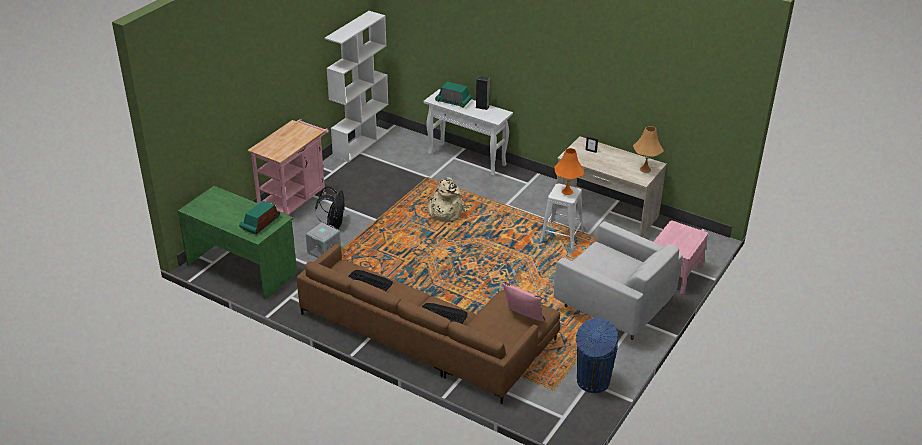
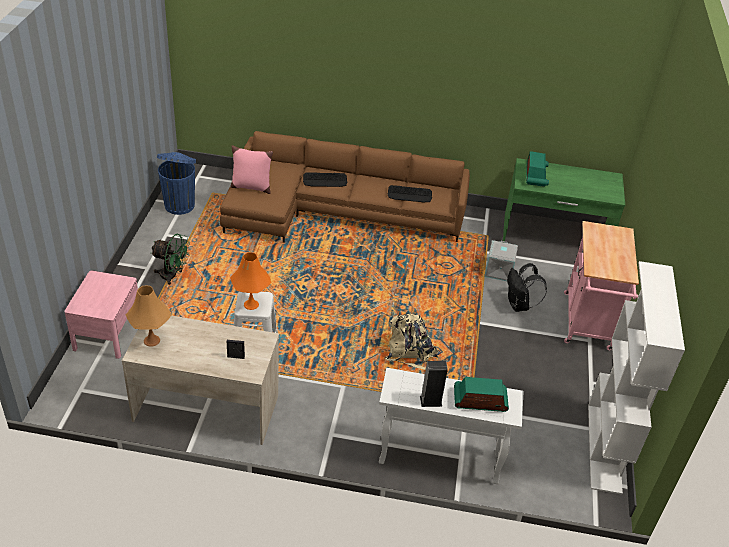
camera: 155 degrees right, 5 degrees up
(613, 307) = (172, 276): white armchair -> green fan

